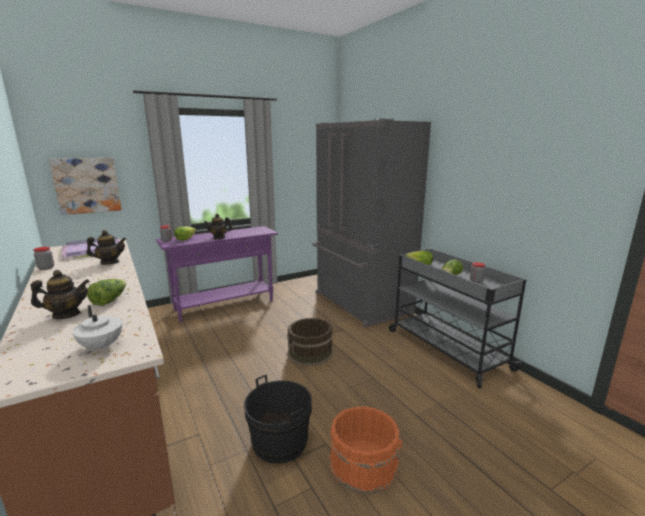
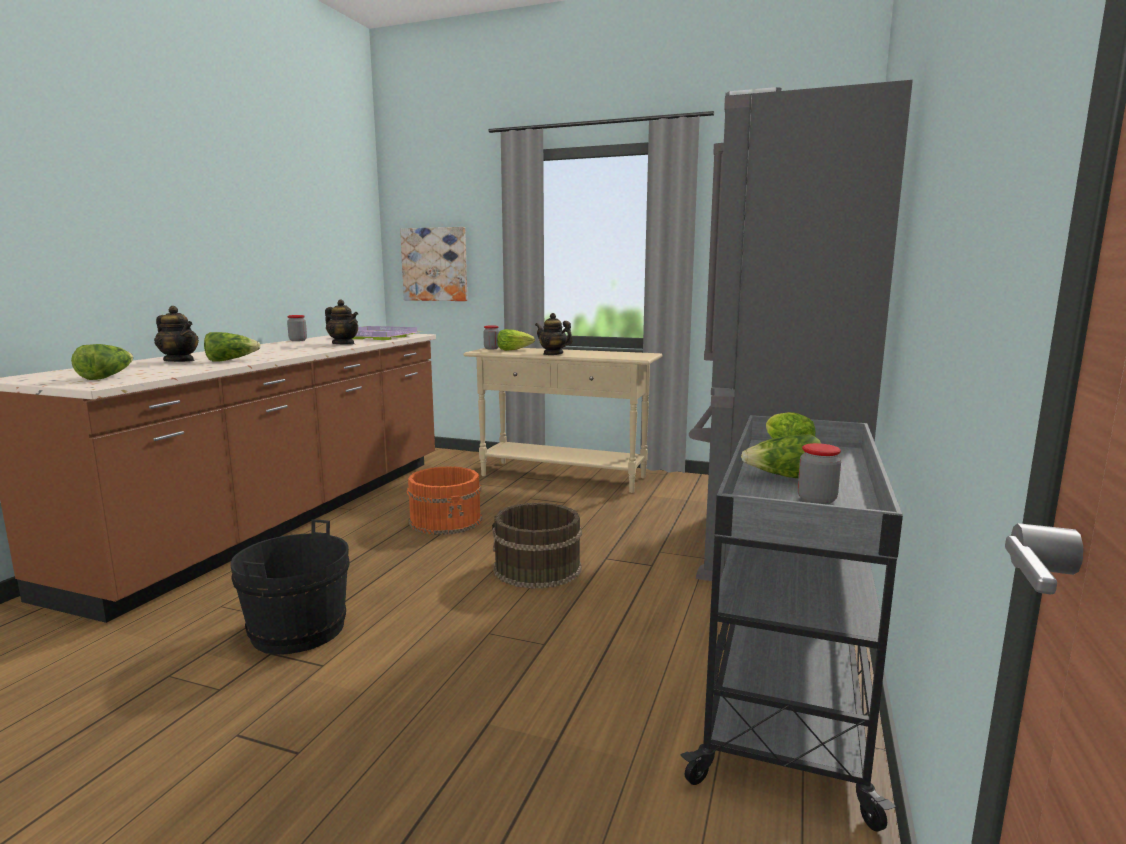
camera: 50 degrees right, 5 degrees down
(101, 347) = (106, 377): white teapot -> lettuce
(225, 305) = (563, 477): purple console table -> beige console table
(363, 463) = (302, 714): orange bucket -> orange bucket (446, 520)

